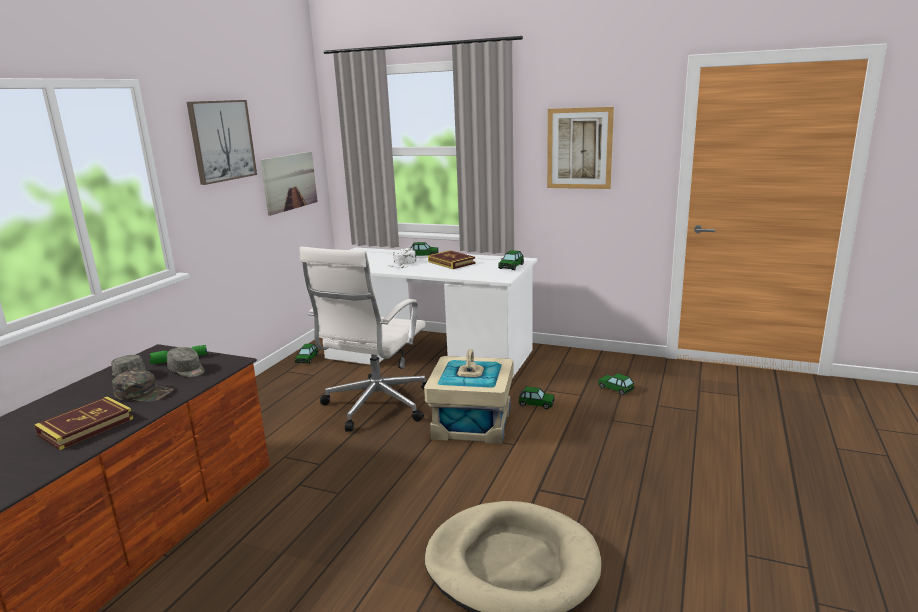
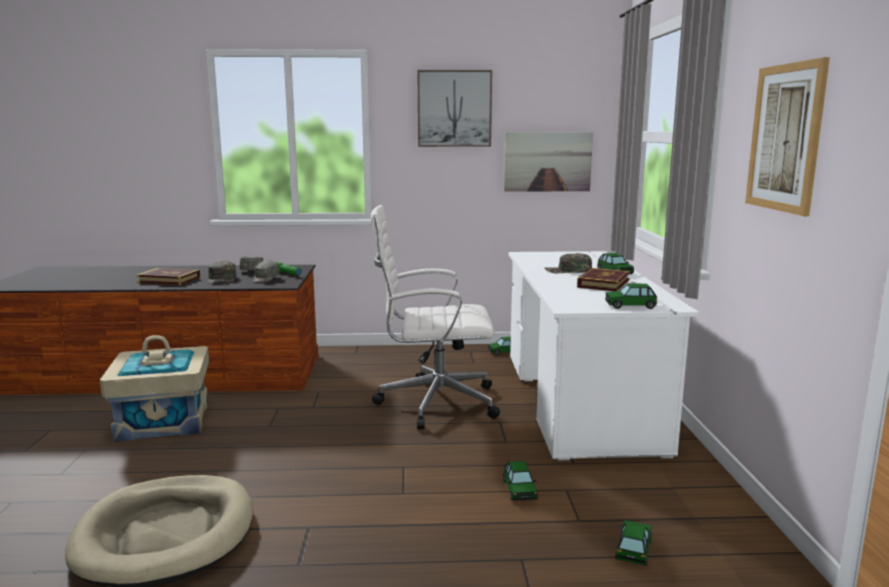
camera: 65 degrees right, 5 degrees down
(402, 264) = (568, 270): white cap -> green cap
(471, 423) = (434, 458): beige storage box -> beige storage box (164, 420)

